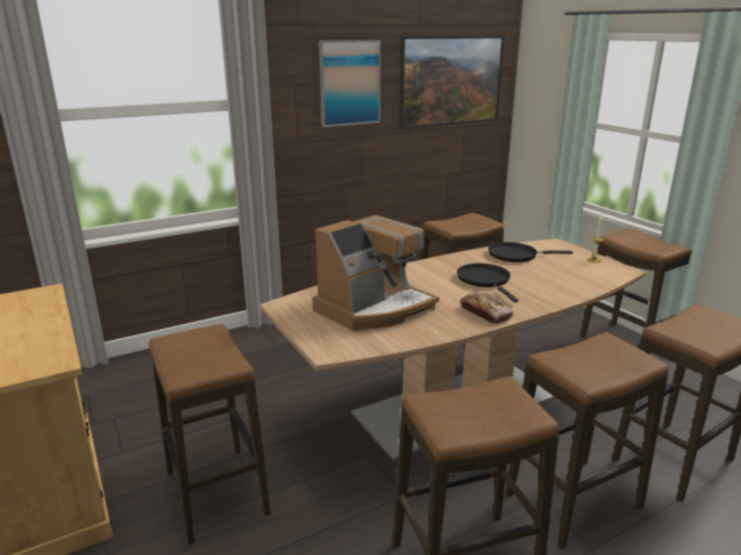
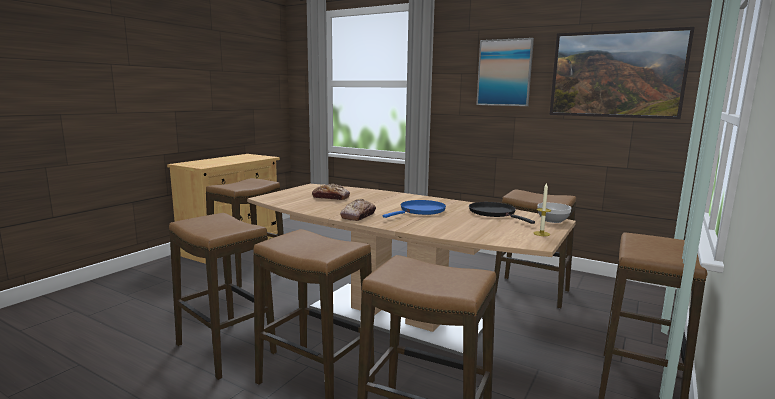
camera: 60 degrees right, 10 degrees down
(374, 308) = (331, 197): coffee machine -> bread
(485, 280) = (420, 211): black frying pan -> blue frying pan
(553, 244) = (553, 220): none -> bowl

